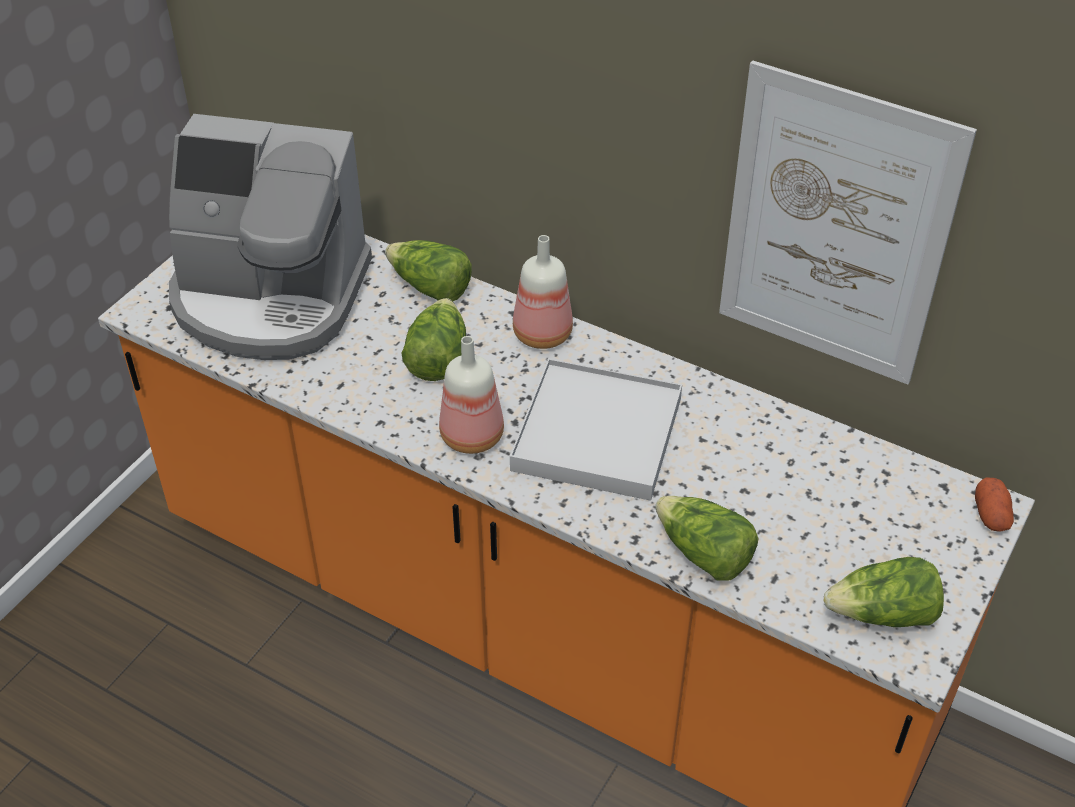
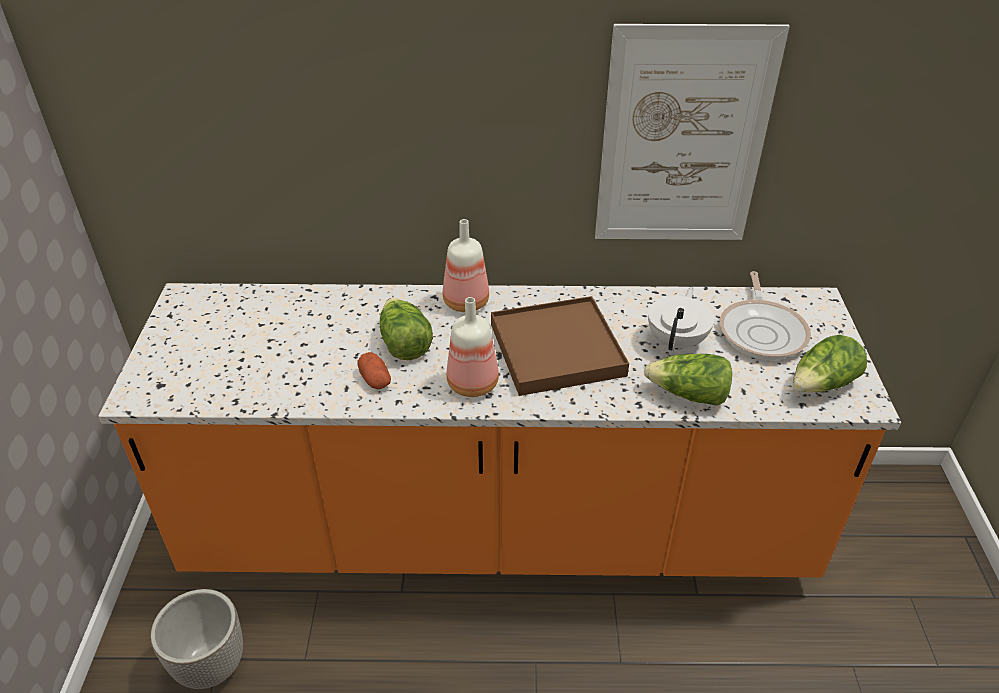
camera: 30 degrees left, 5 degrees down
(157, 625) = (211, 665): none -> planter
(270, 298) = (241, 349): coffee machine -> none
(430, 287) = (361, 301): lettuce -> none
(597, 434) = (556, 349): white tray -> brown tray
(749, 483) = (677, 341): none -> white teapot
(871, 516) = (762, 331): none -> frying pan
(991, 515) = (823, 304): potato -> potato (375, 379)

